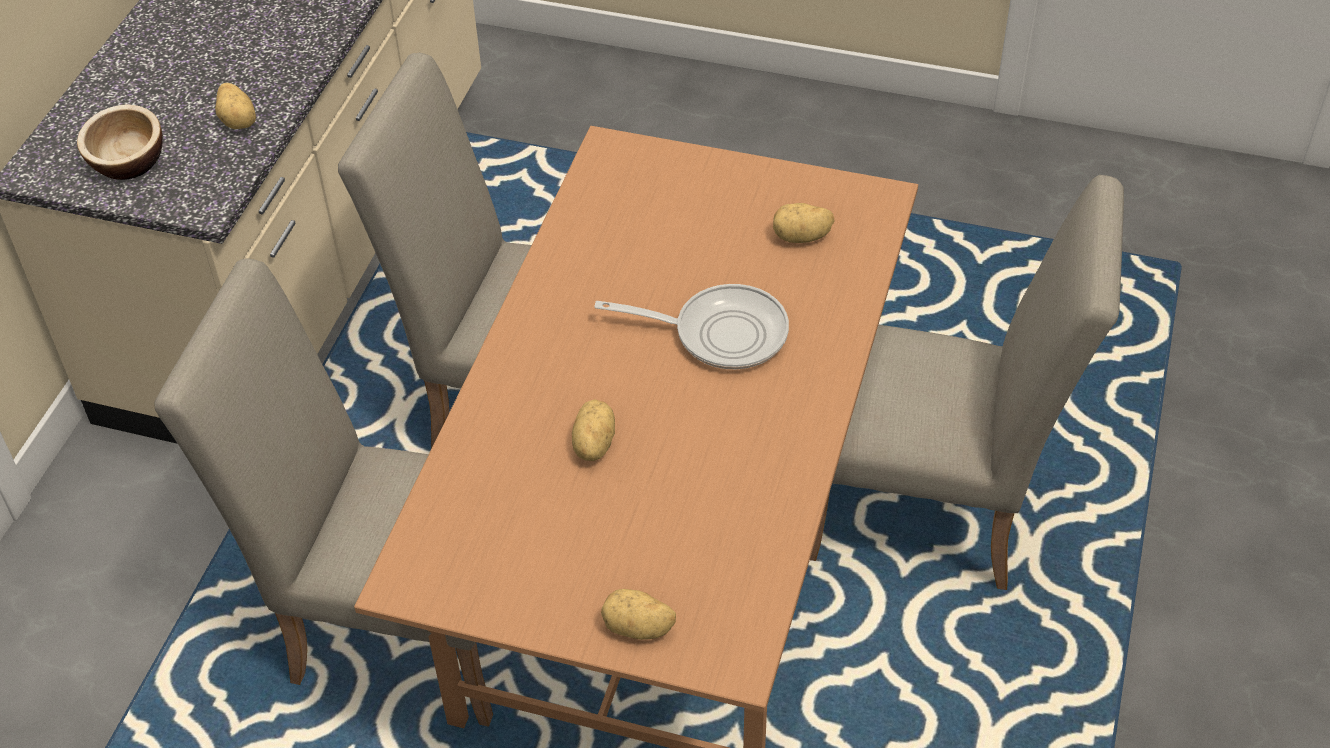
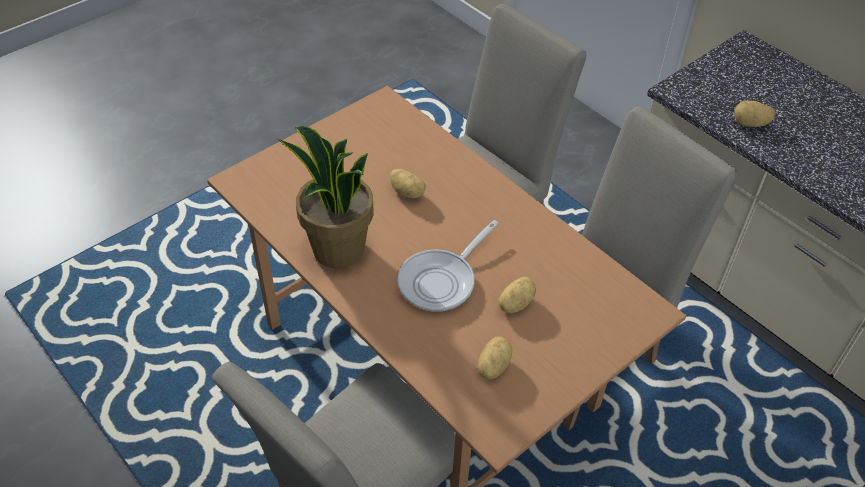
camera: 120 degrees right, 0 degrees up
(128, 162) = (735, 76): bowl -> none
(638, 629) = (286, 159): potato -> potato (514, 303)
(761, 459) = (337, 250): none -> potted plant

